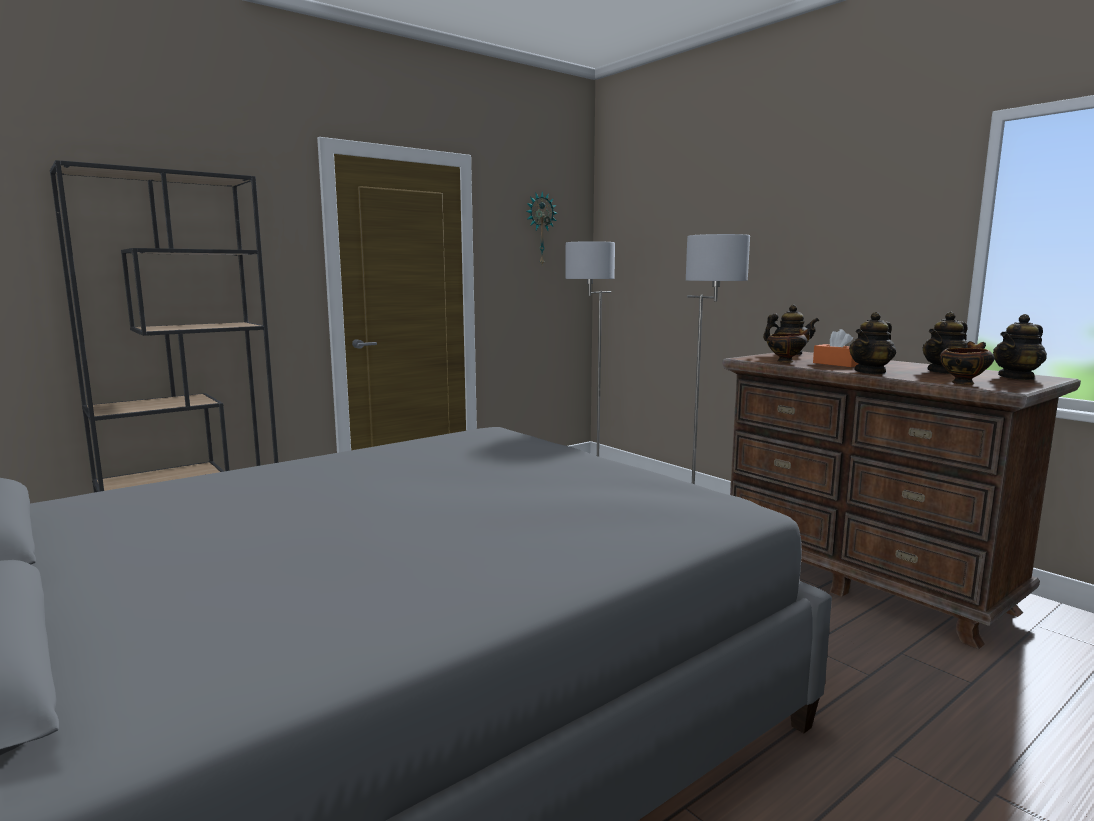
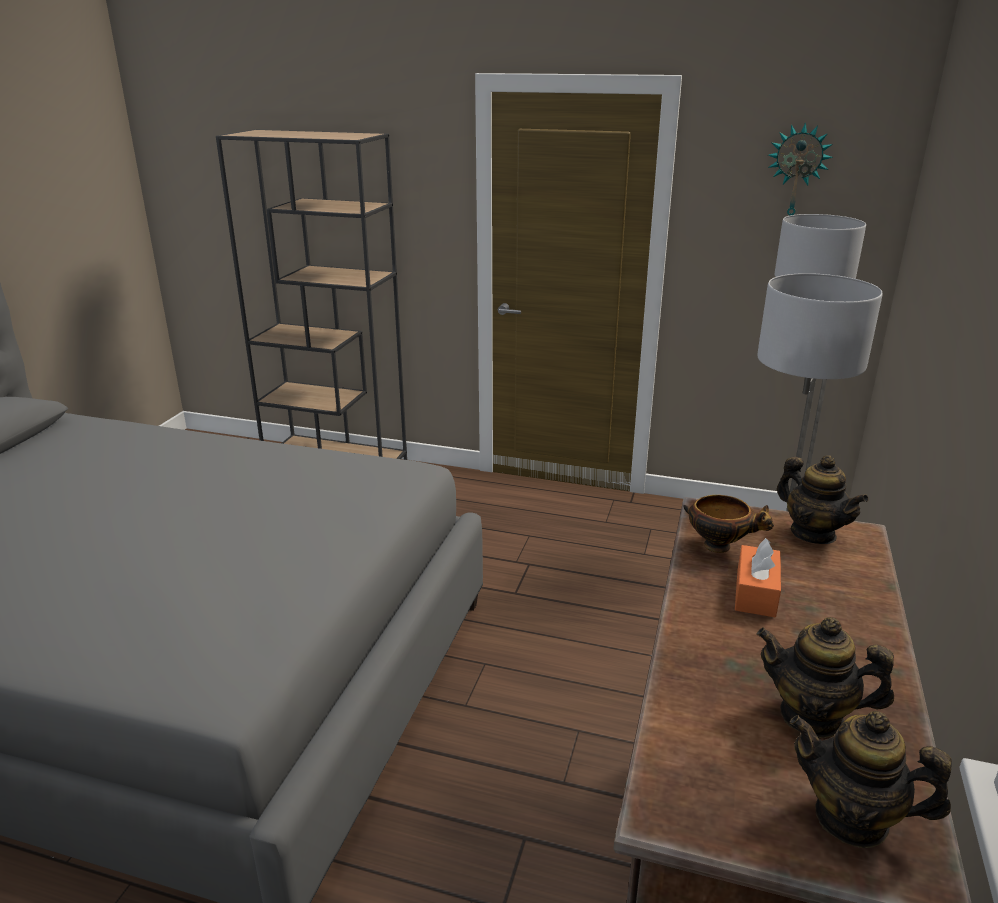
camera: 55 degrees right, 15 degrees up
(871, 372) = (696, 638): teapot -> none
(963, 383) = (679, 749): bowl -> none

